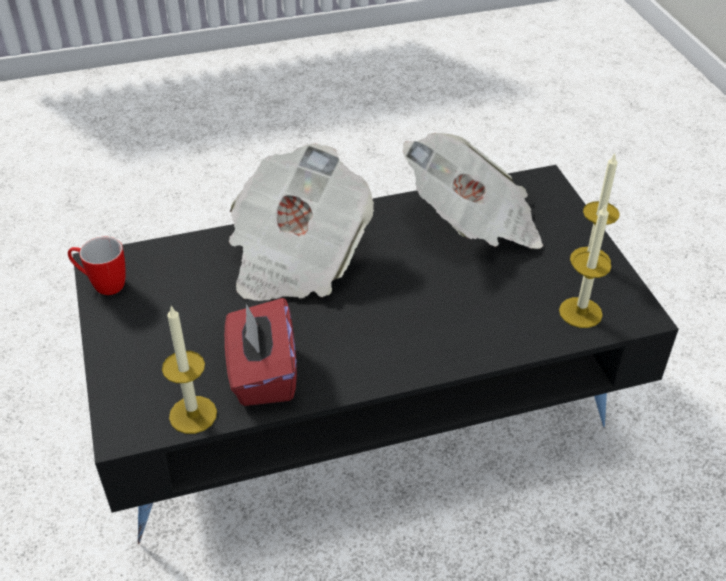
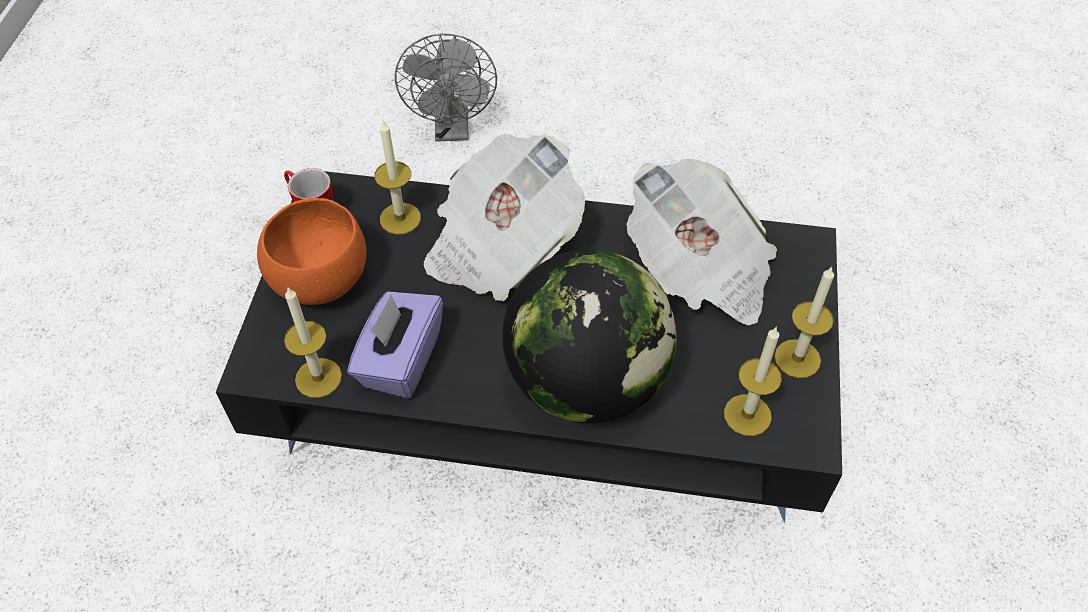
camera: 25 degrees right, 10 degrees up
(143, 337) = (318, 281): none -> orange bowl
(149, 223) = (453, 129): none -> grey fan
(191, 264) = (400, 218): none -> candle
(262, 374) = (400, 361): red tissue box -> purple tissue box
(436, 333) = (586, 381): none -> globe

